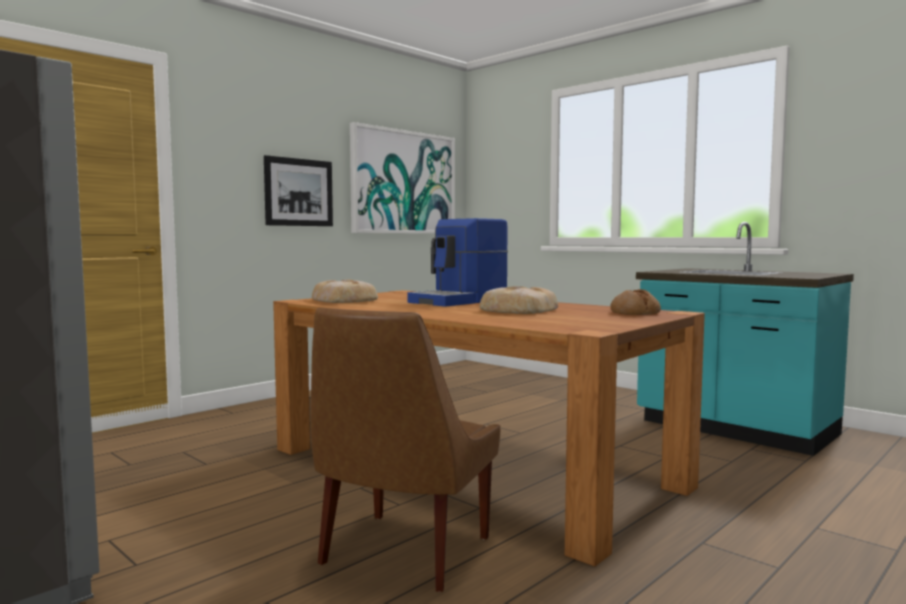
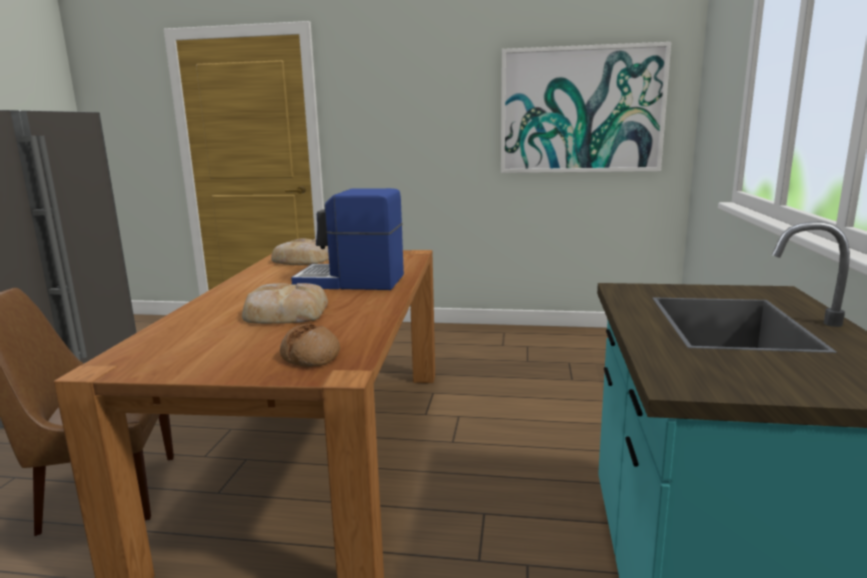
camera: 55 degrees right, 10 degrees up
(299, 192) = (437, 132): picture -> none

